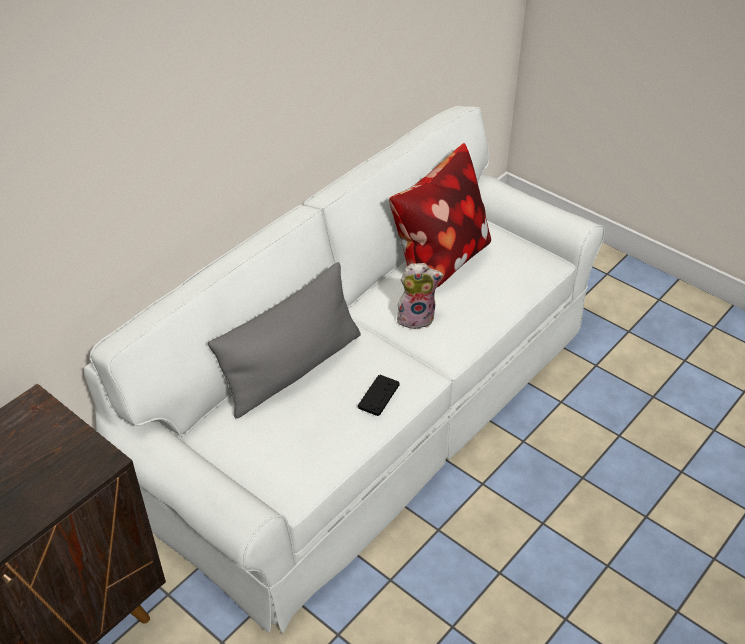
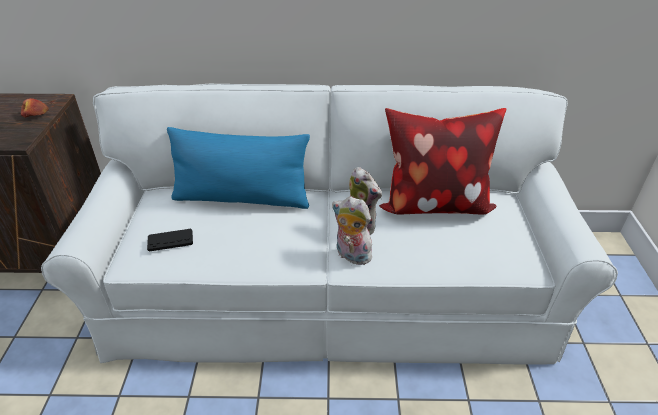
camera: 50 degrees right, 5 degrees down
(55, 429) = (36, 115): none -> apple
(293, 369) = (242, 198): grey pillow -> blue pillow
(378, 396) = (257, 250): black game controller -> black game controller (170, 241)
(442, 346) = (351, 256): none -> plush toy

